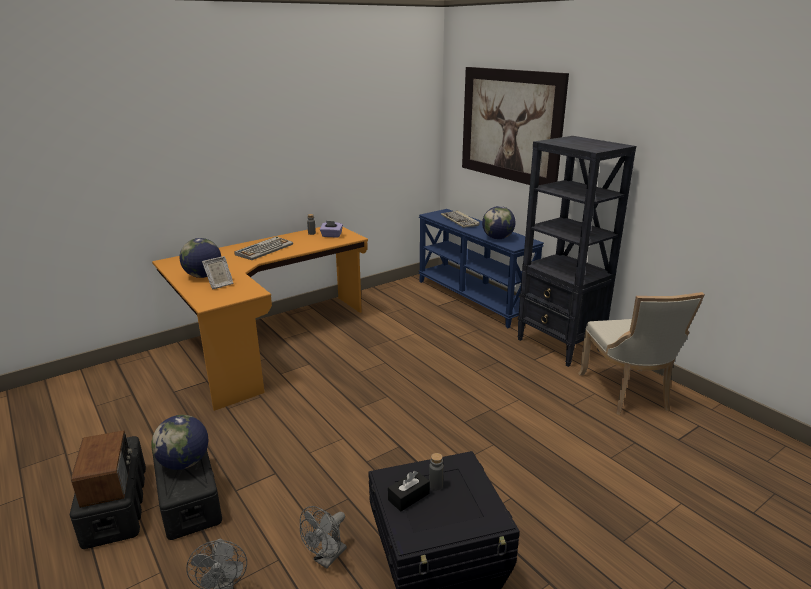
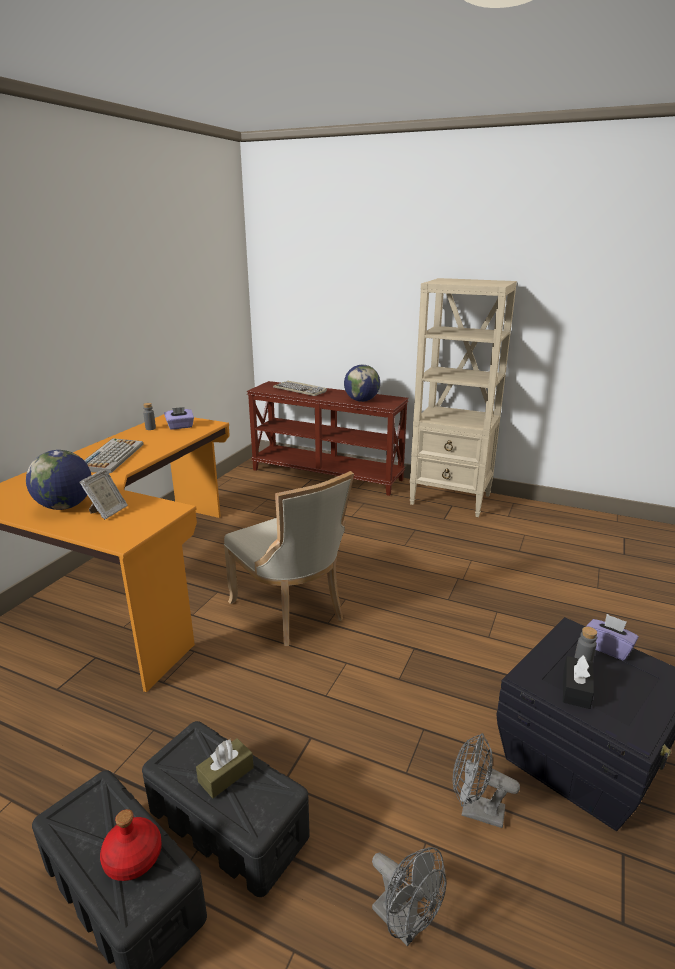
camera: 30 degrees left, 0 degrees up
(108, 481) = (132, 858): radio -> red bottle
(184, 463) = (226, 774): globe -> brown tissue box
(327, 558) = (475, 810): grey fan -> grey fan turned 105 degrees clockwise
(473, 482) = (608, 648): none -> purple tissue box
(474, 298) = (327, 474): blue console table -> brown console table
(510, 125) = (351, 276): picture -> none
(559, 345) = (451, 500): black bookcase -> beige bookcase
(627, 393) = (547, 527): beige chair -> beige chair (291, 611)

